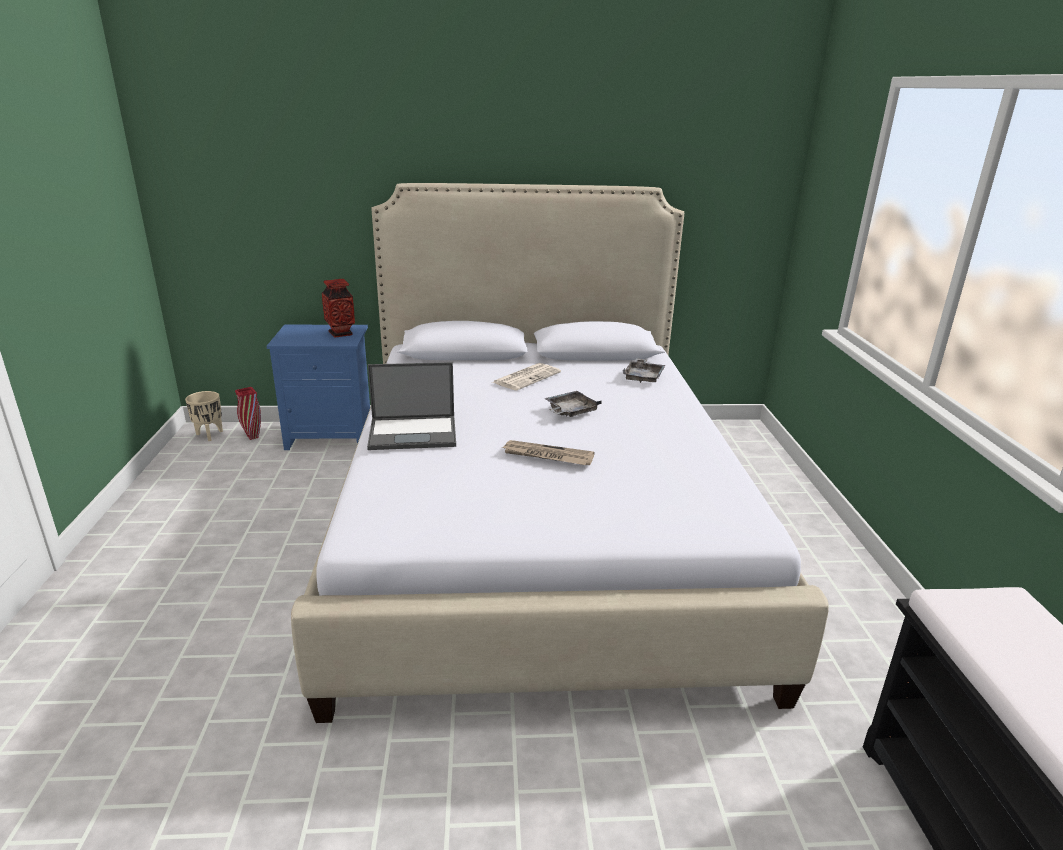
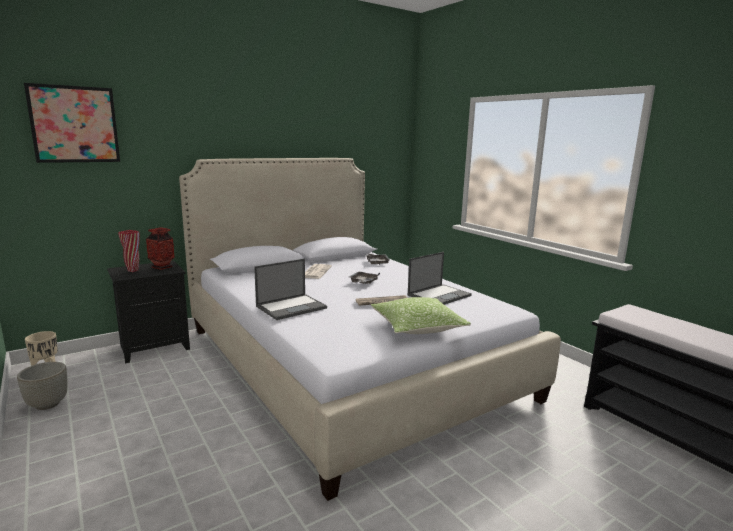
camera: 30 degrees left, 10 degrees down
(174, 481) = (48, 404): none -> grey planter
(243, 131) = (74, 124): none -> picture
(253, 437) = (88, 361): red vase -> red vase (133, 271)
(332, 435) = (155, 346): blue nightstand -> black nightstand
(541, 516) = (417, 327): none -> pillow
(660, 464) = (439, 295): none -> laptop

